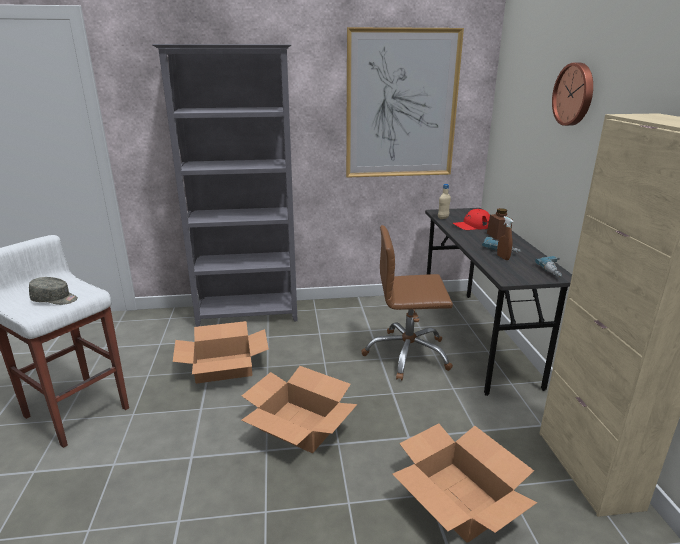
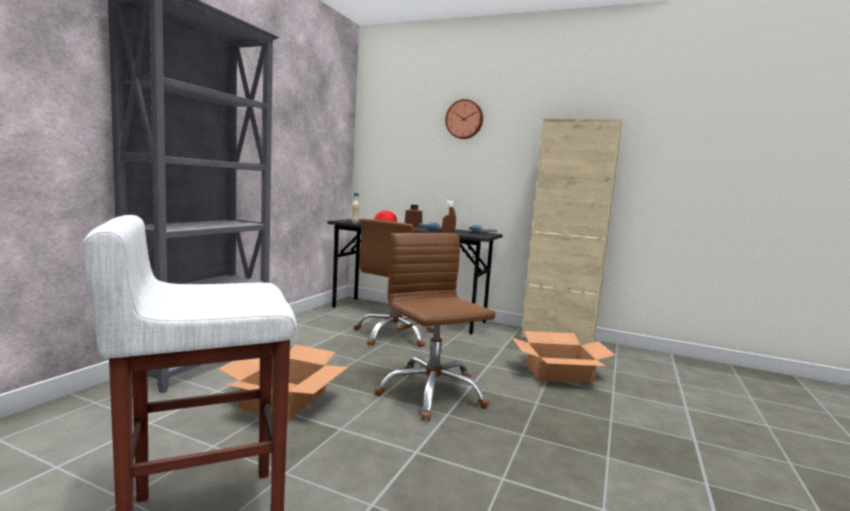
camera: 60 degrees left, 15 degrees down
(55, 299) = (238, 295): grey cap -> none
(299, 426) = (431, 393): cardboard box -> brown office chair
(401, 105) = (309, 123): picture -> none

